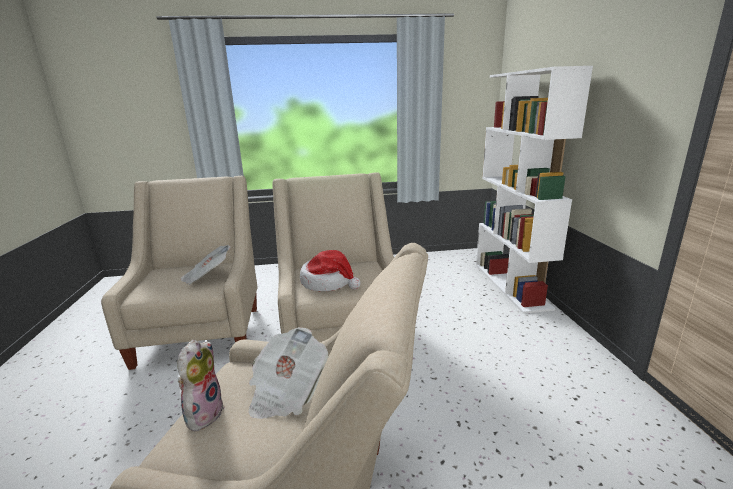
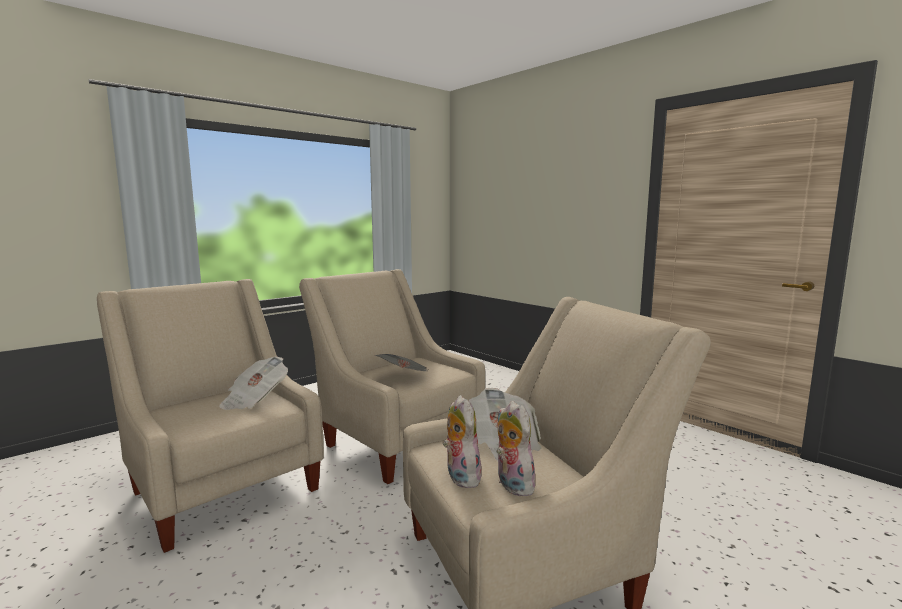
camera: 35 degrees left, 10 degrees down
(222, 445) = (512, 485): none -> plush toy
(328, 282) = (405, 377): hat -> newspaper
(511, 285) = (502, 373): white bookcase -> none

